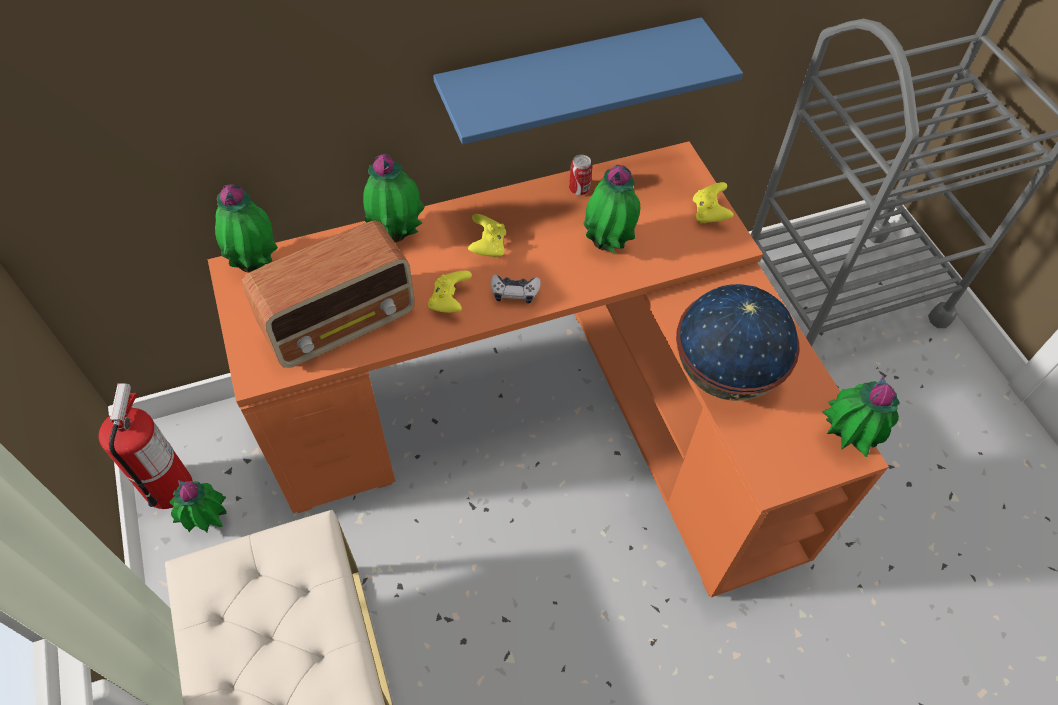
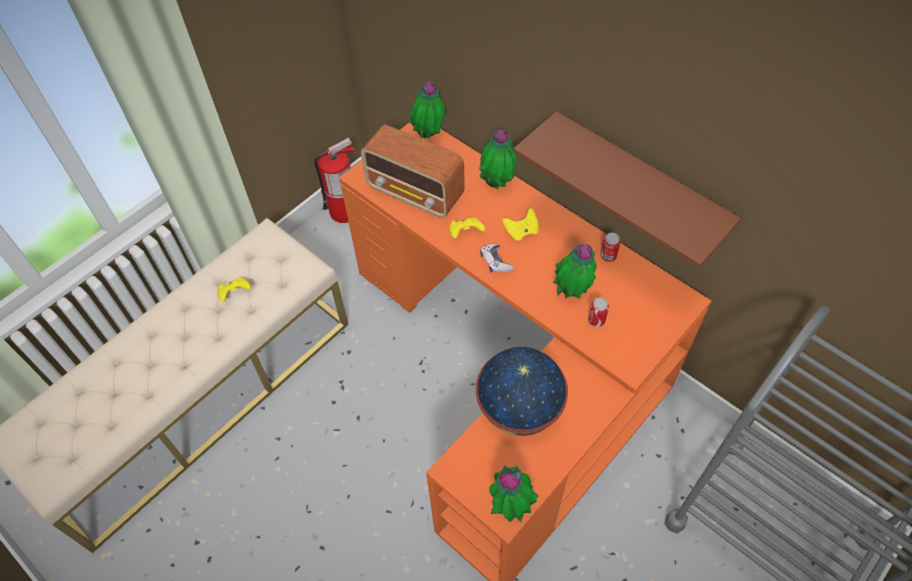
camera: 65 degrees right, 0 degrees up
(209, 523) = (335, 241): potted plant -> none
(569, 80) = (638, 184): blue shelf -> brown shelf
(657, 242) = (596, 320): none -> can
(709, 213) = (648, 341): yellow game controller -> yellow game controller (235, 294)

